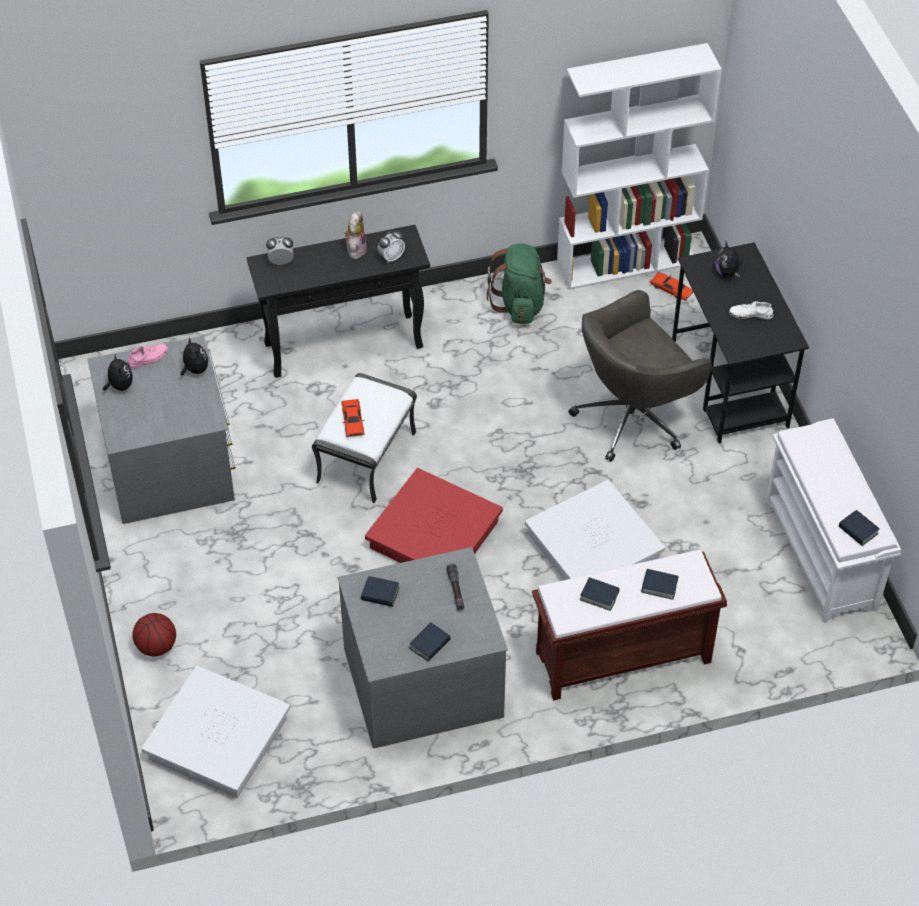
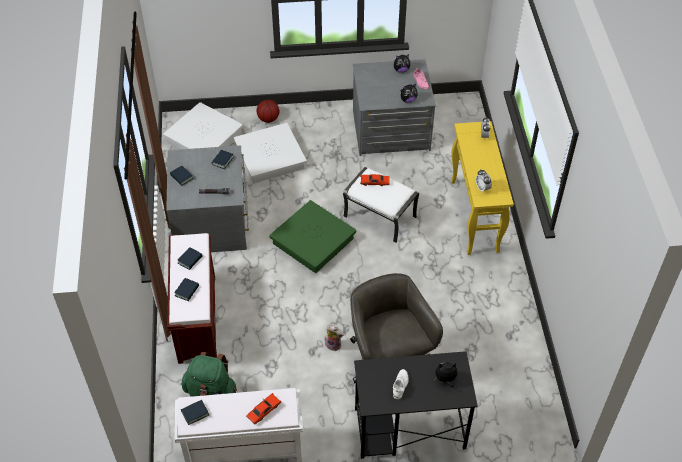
camera: 100 degrees right, 0 degrees up
(345, 345) = (475, 216): black console table -> yellow console table
(355, 249) = (492, 171): plush toy -> plush toy (334, 344)
(433, 534) = (313, 241): red storage box -> green storage box
(520, 304) = (503, 314): green backpack -> green backpack (211, 392)
(593, 547) = (283, 318): white storage box -> white storage box (270, 157)
(627, 263) = (540, 388): white bookcase -> none
(671, 290) = (510, 411): red toy car -> red toy car (264, 411)

